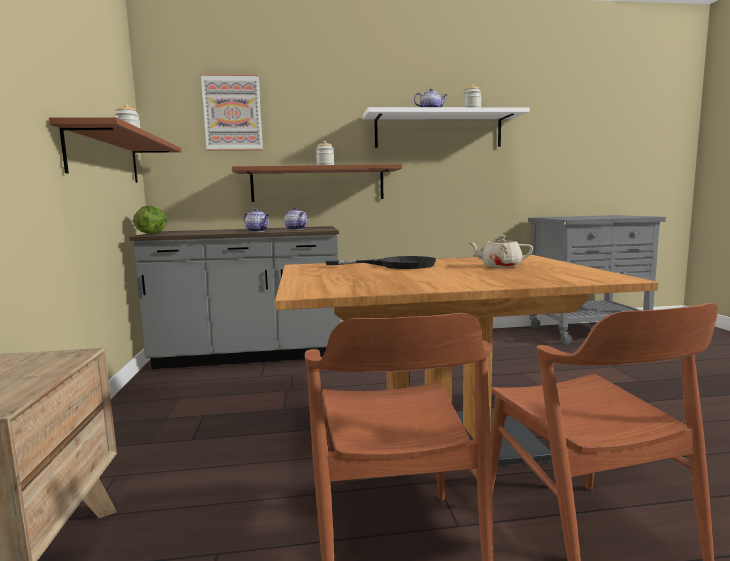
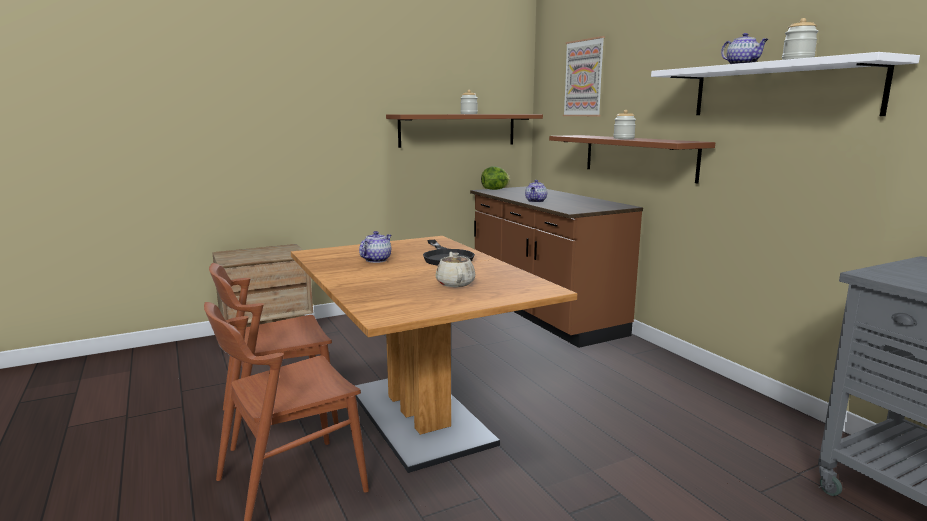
camera: 70 degrees right, 5 degrees up
(250, 355) = (543, 314): grey counter -> brown counter
(295, 229) = (567, 205): teapot -> teapot (376, 260)

